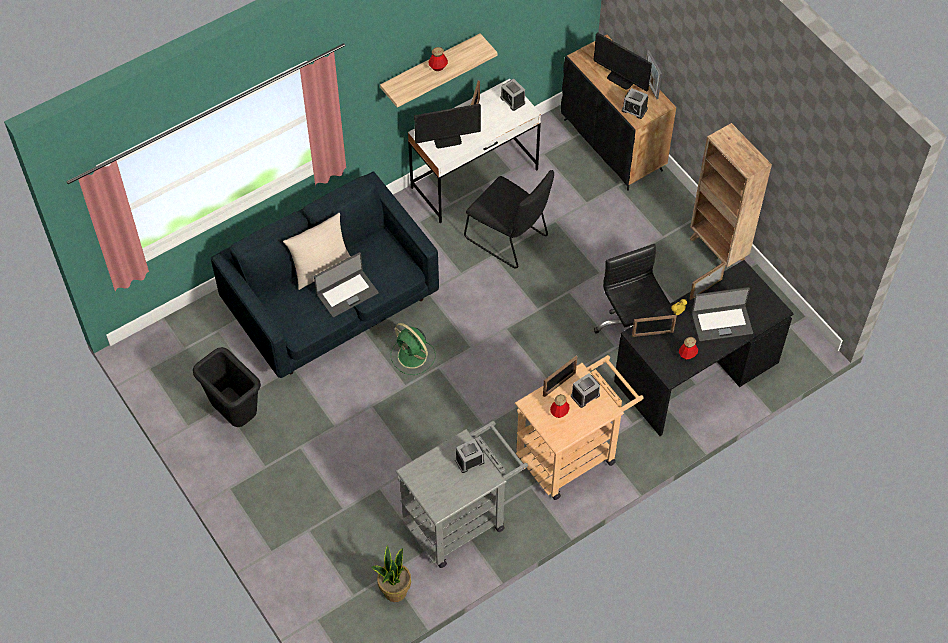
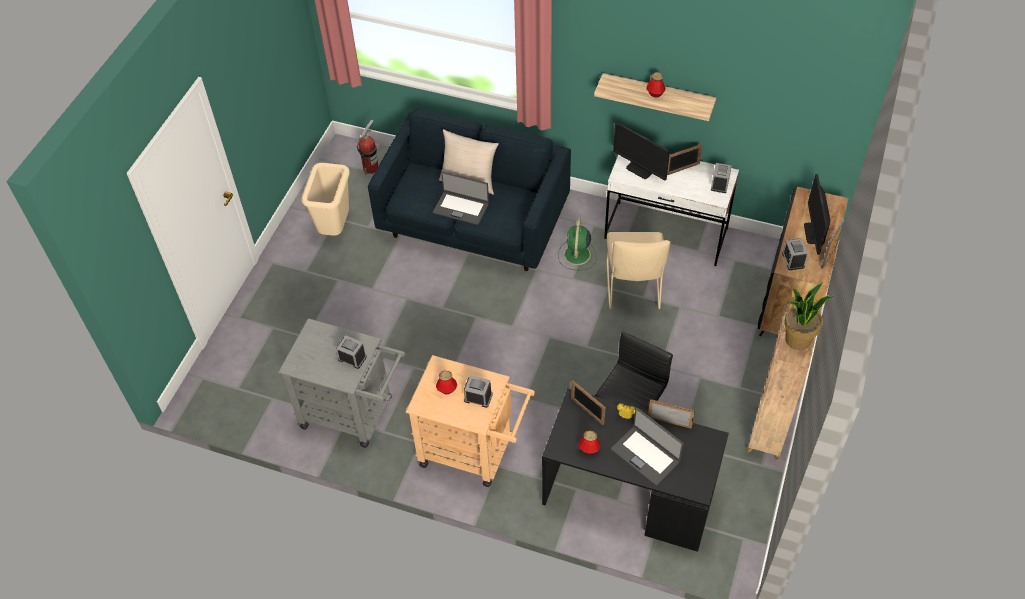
camera: 55 degrees right, 5 degrees down
(187, 342) = (371, 168): none -> fire extinguisher
(235, 414) = (335, 228): black trash can -> beige trash can
(394, 591) = (260, 411): potted plant -> potted plant (797, 339)
(413, 356) = (471, 296): green fan -> green fan (577, 255)
(509, 239) = (633, 288): black chair -> beige chair
(559, 384) = (474, 373): picture frame -> none

